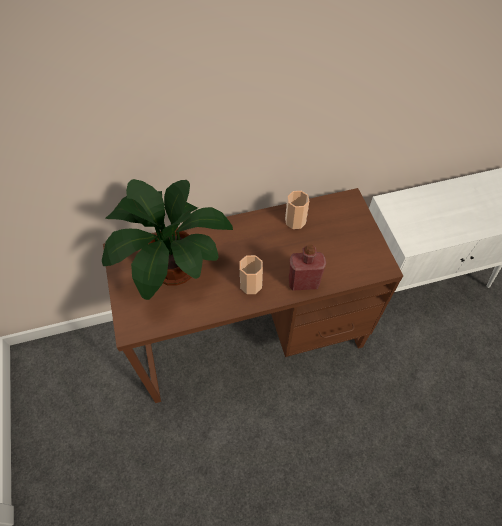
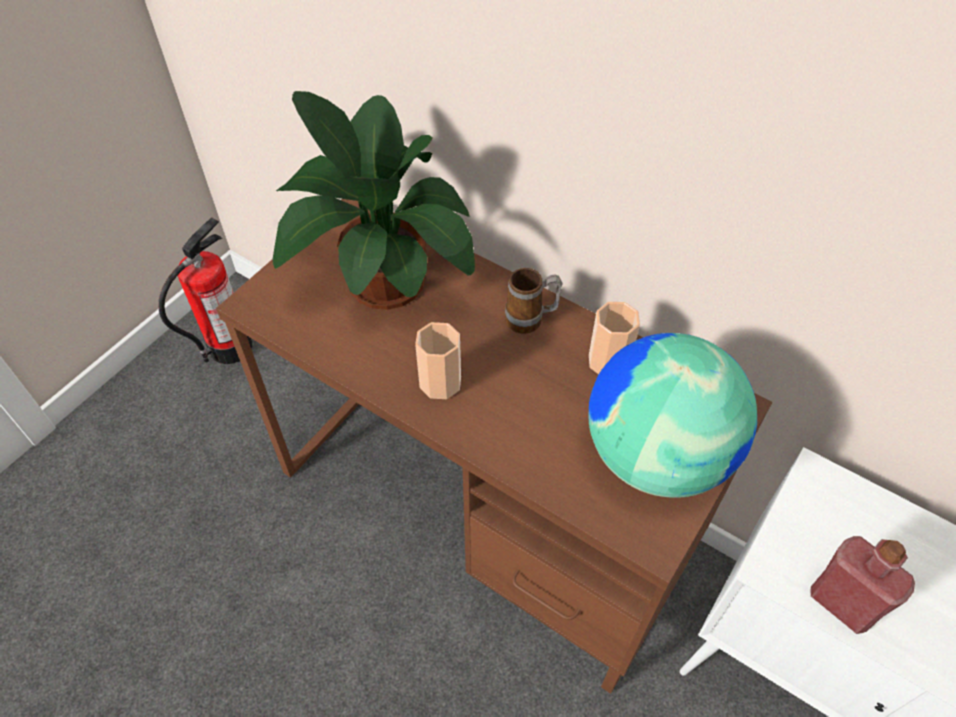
camera: 50 degrees right, 5 degrees down
(56, 380) = (230, 347): none -> fire extinguisher
(250, 230) = (531, 320): none -> mug
(303, 282) = (509, 445): red bottle -> red bottle (842, 603)
(349, 239) = (655, 454): none -> globe

